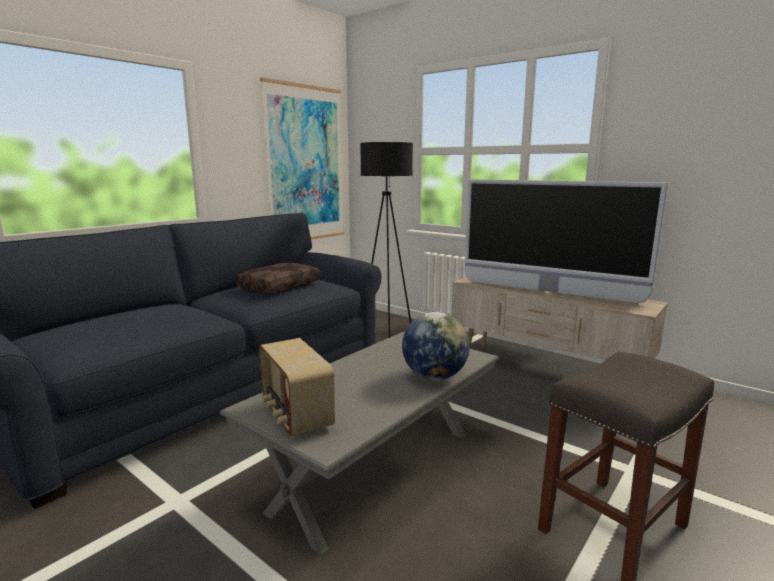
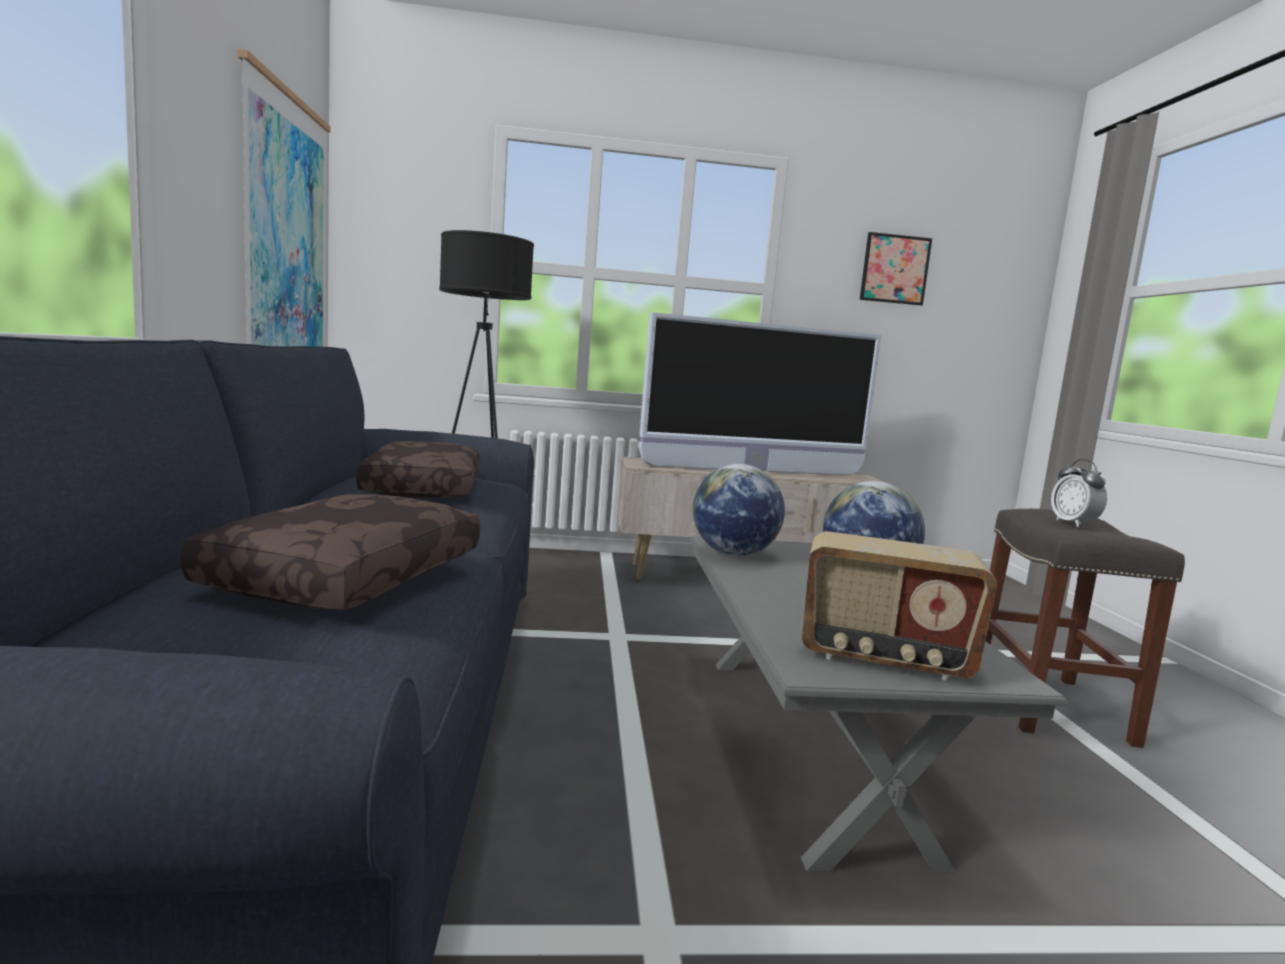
camera: 45 degrees left, 5 degrees down
(142, 322) = (347, 575): none -> brown pillow
(393, 346) = (733, 554): none -> globe
(627, 374) = (1073, 524): none -> alarm clock
(720, 115) = (895, 269): none -> picture

